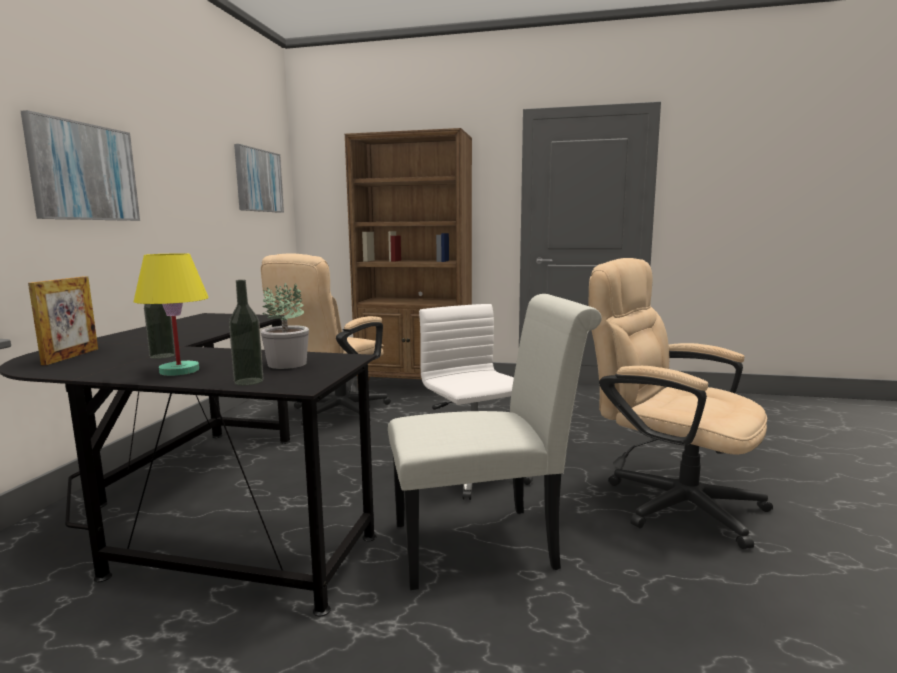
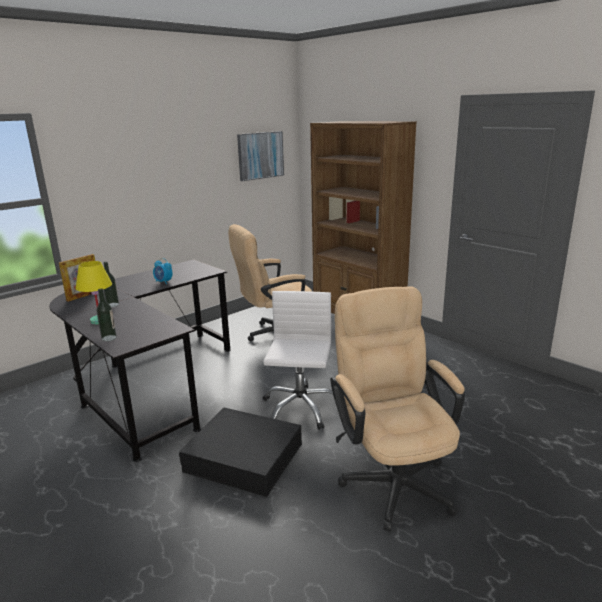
camera: 35 degrees right, 10 degrees up
(84, 172) = (118, 181): picture -> none
(205, 330) = (163, 282): none -> alarm clock
(288, 364) = (144, 327): potted plant -> none
(485, 544) = (243, 457): white chair -> black storage box

